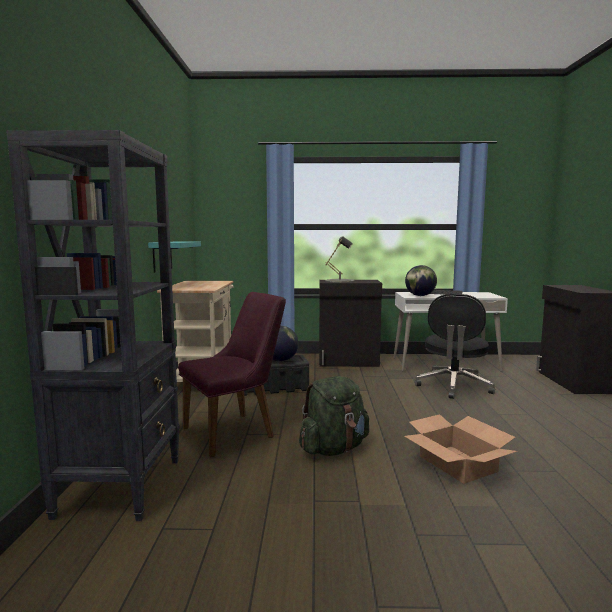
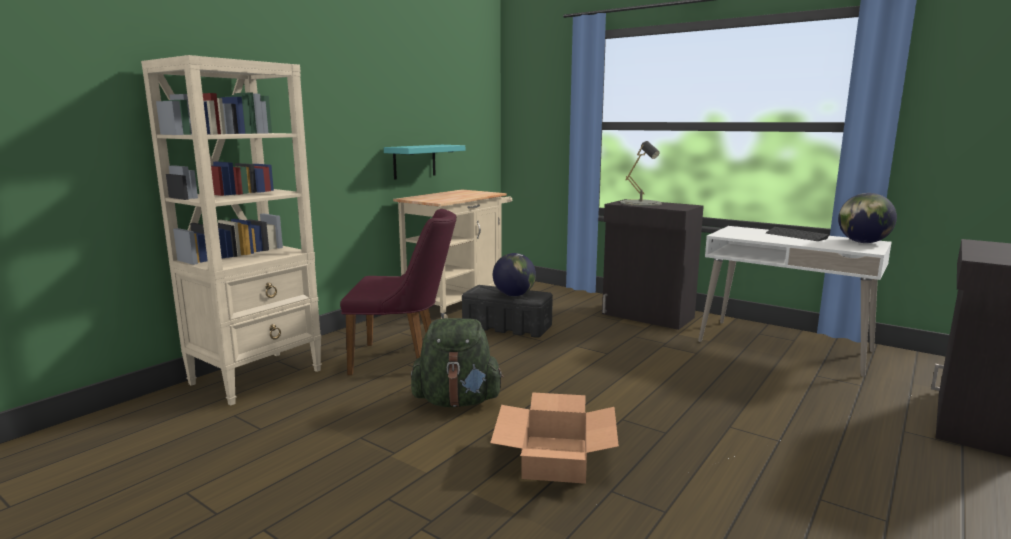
camera: 35 degrees right, 5 degrees up
(121, 486) = (258, 376): black bookcase -> beige bookcase
(420, 295) = (741, 235): globe -> globe (863, 242)
(453, 386) = (735, 377): black office chair -> none

